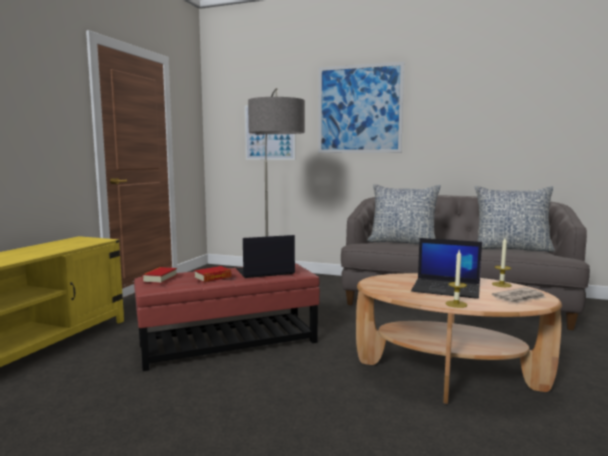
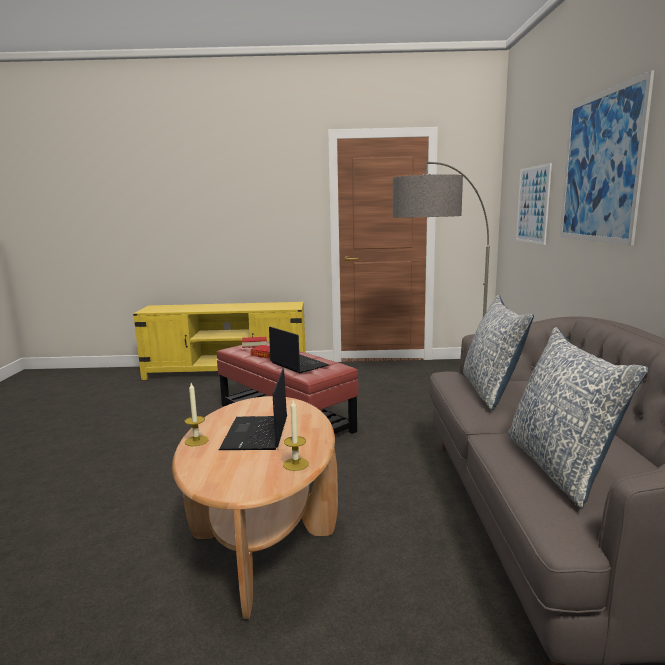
camera: 70 degrees right, 5 degrees up
(520, 298) = (232, 475): newspaper -> none

